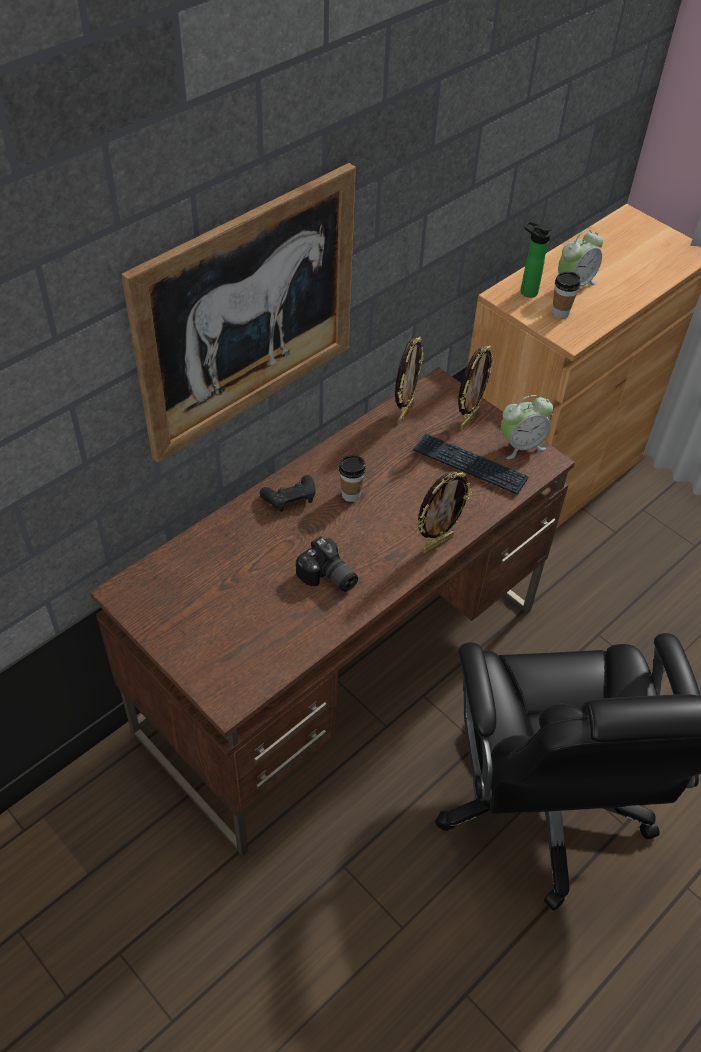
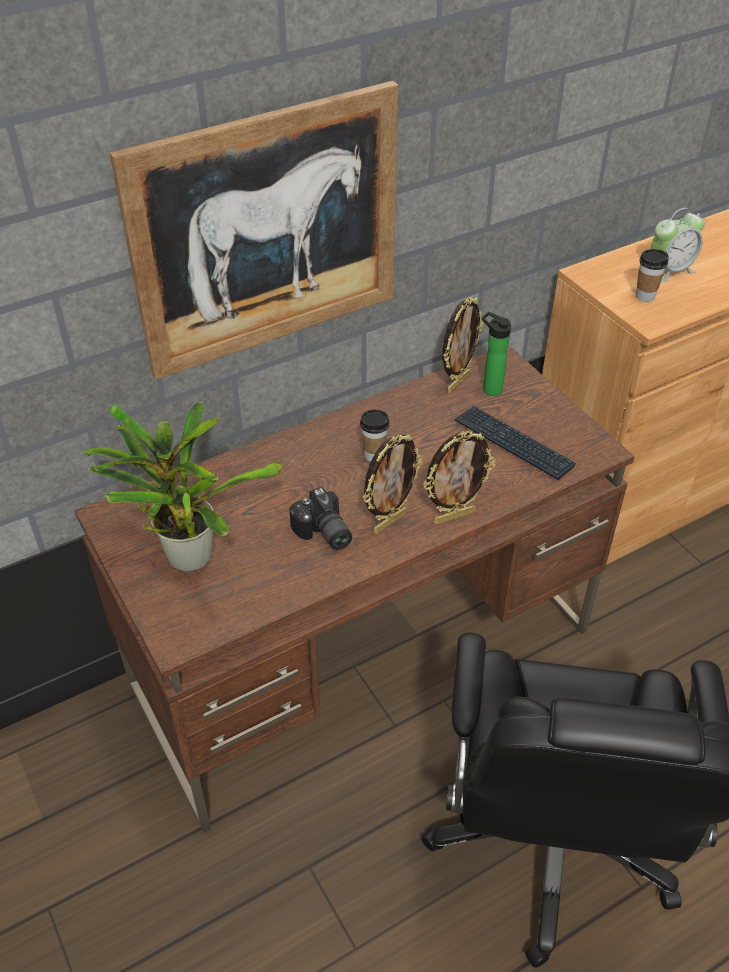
camera: 15 degrees right, 5 degrees down
(210, 617) = (186, 554): none -> potted plant
(290, 498) = (309, 450): black game controller -> none
(468, 419) = (525, 398): picture frame -> picture frame (390, 522)
(521, 445) = (577, 432): alarm clock -> none
(526, 291) = (612, 272): bottle -> bottle (489, 388)

